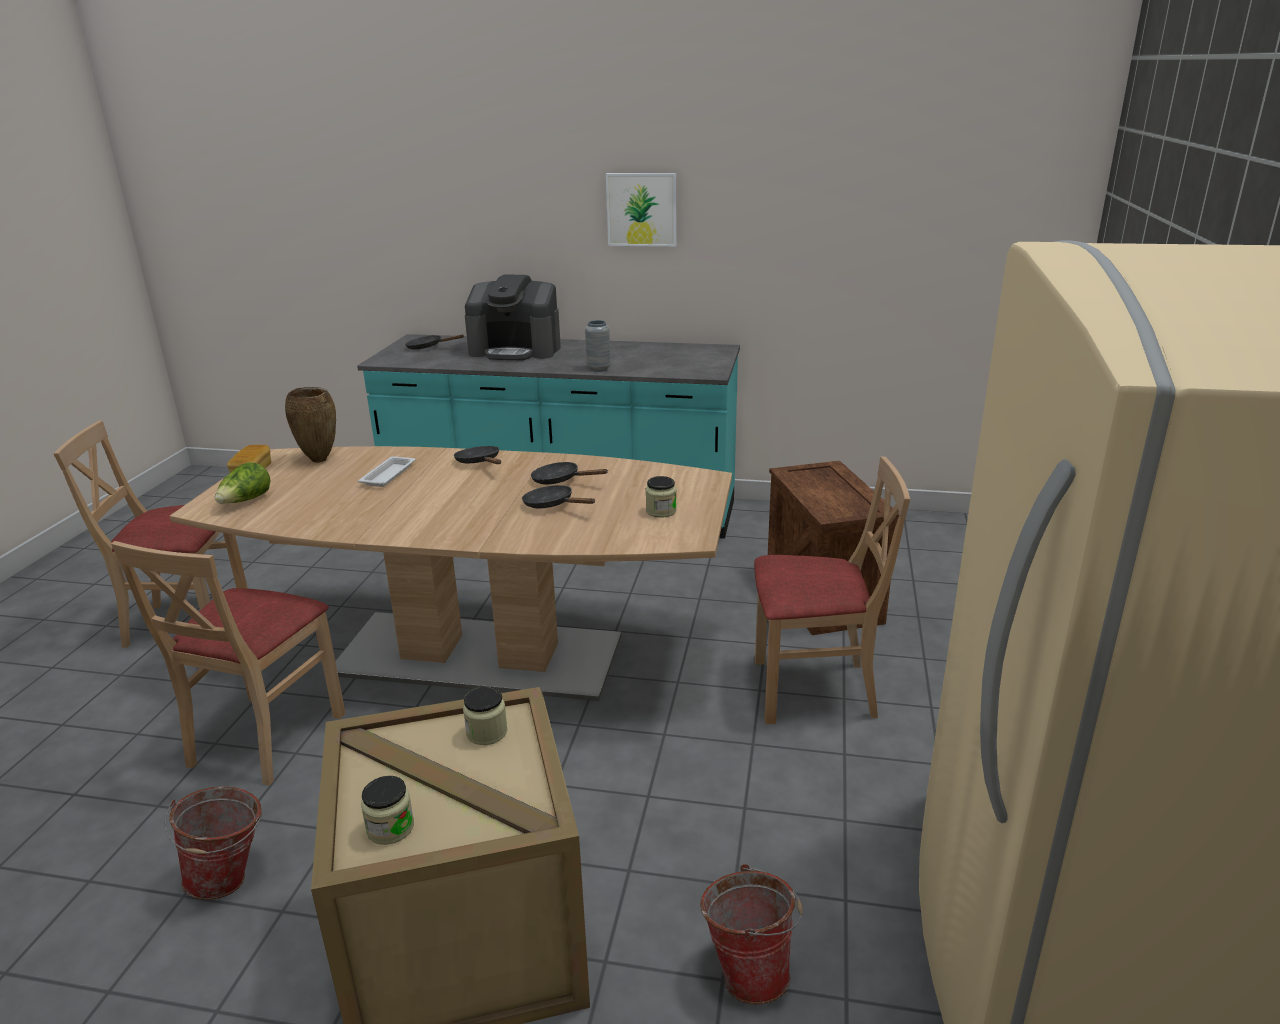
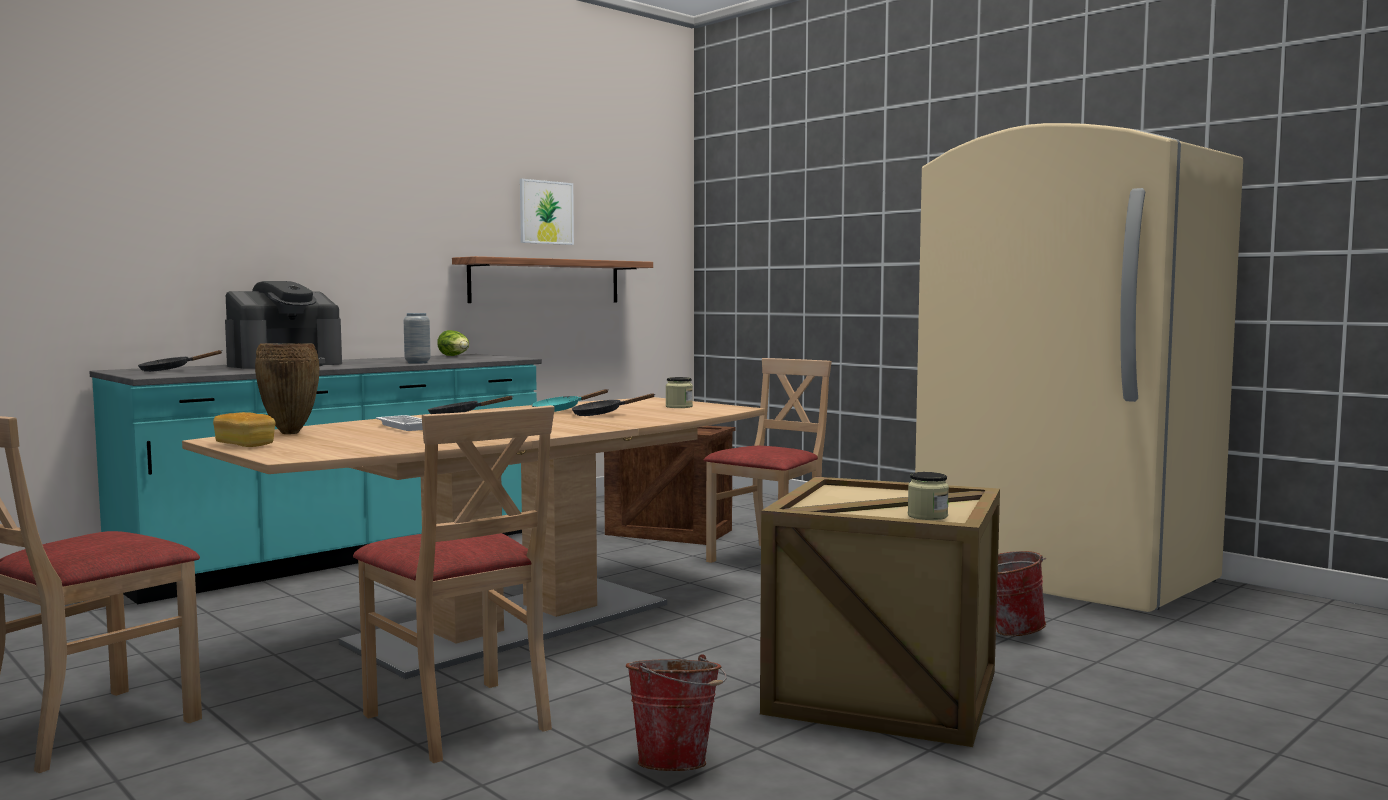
camera: 55 degrees left, 20 degrees down
(246, 501) = (321, 449): lettuce -> lettuce (455, 356)
(487, 732) = (846, 493): jar -> none
(560, 480) = (561, 410): black frying pan -> turquoise frying pan
(641, 209) = (383, 223): picture -> picture (546, 212)
(838, 269) = (546, 281): none -> shelf

